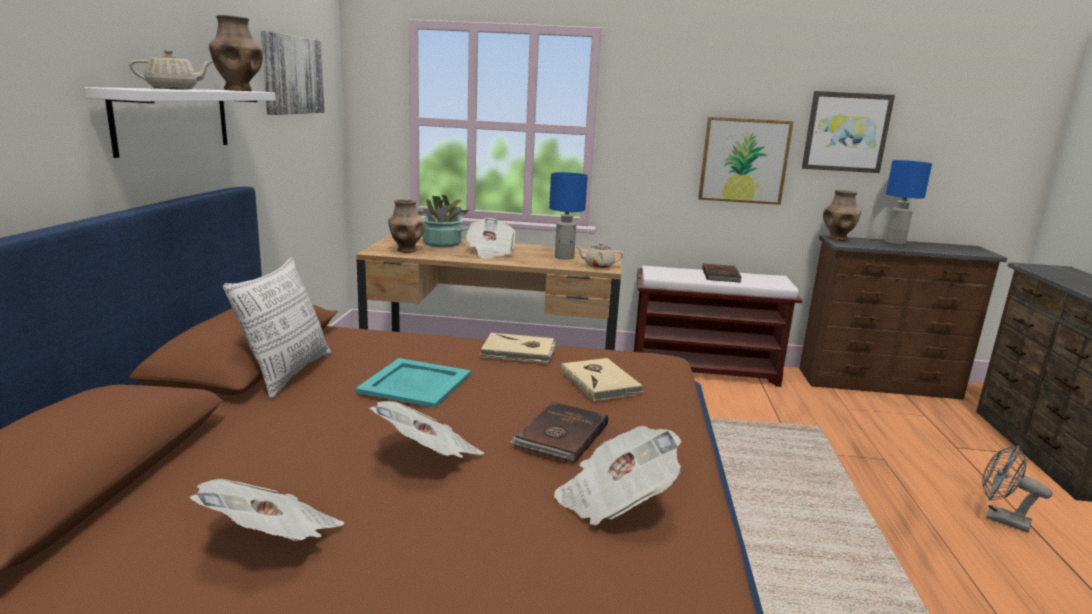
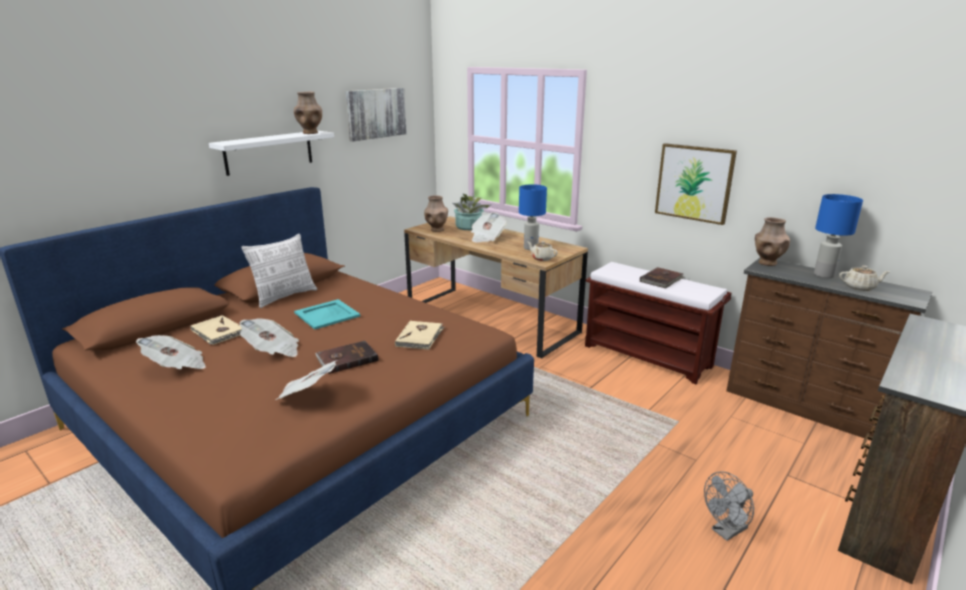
camera: 35 degrees right, 5 degrees up
(174, 89) = (257, 139): beige teapot -> beige teapot (860, 287)
(518, 352) = (408, 309): beige book -> beige book (217, 332)
(846, 132) = (788, 163): picture -> none
(1000, 518) = (726, 532): grey fan -> grey fan turned 105 degrees counterclockwise

